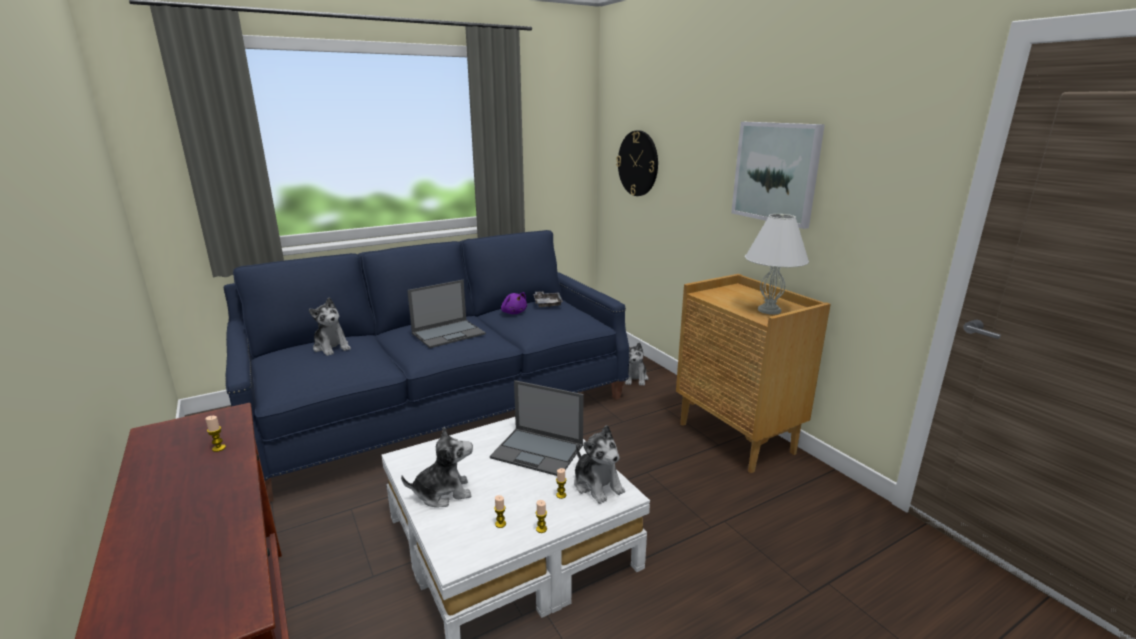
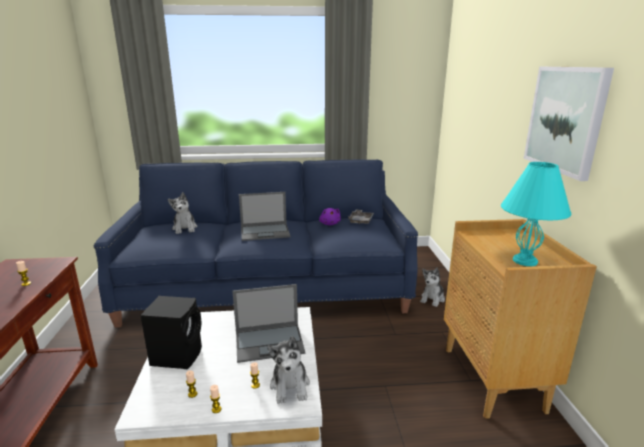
camera: 25 degrees right, 0 degrees up
(443, 493) = (178, 355): plush toy -> black speaker
(538, 451) = (270, 342): laptop -> laptop turned 60 degrees counterclockwise
(638, 163) = (466, 107): wall clock -> none
(769, 310) = (525, 261): white table lamp -> turquoise table lamp

